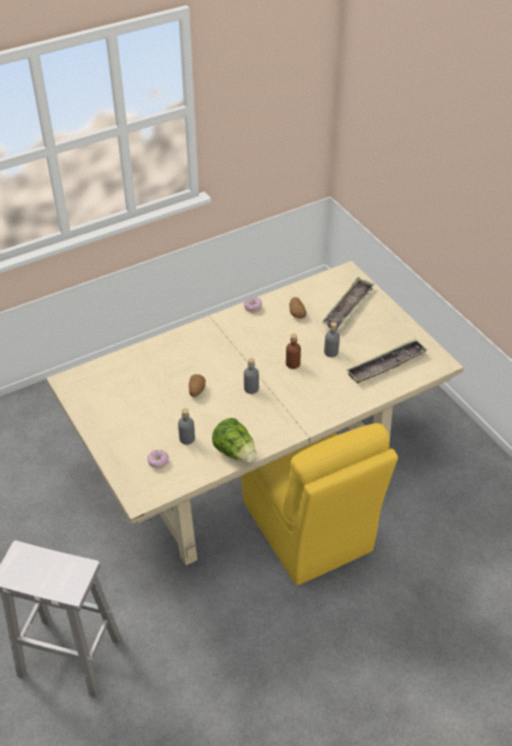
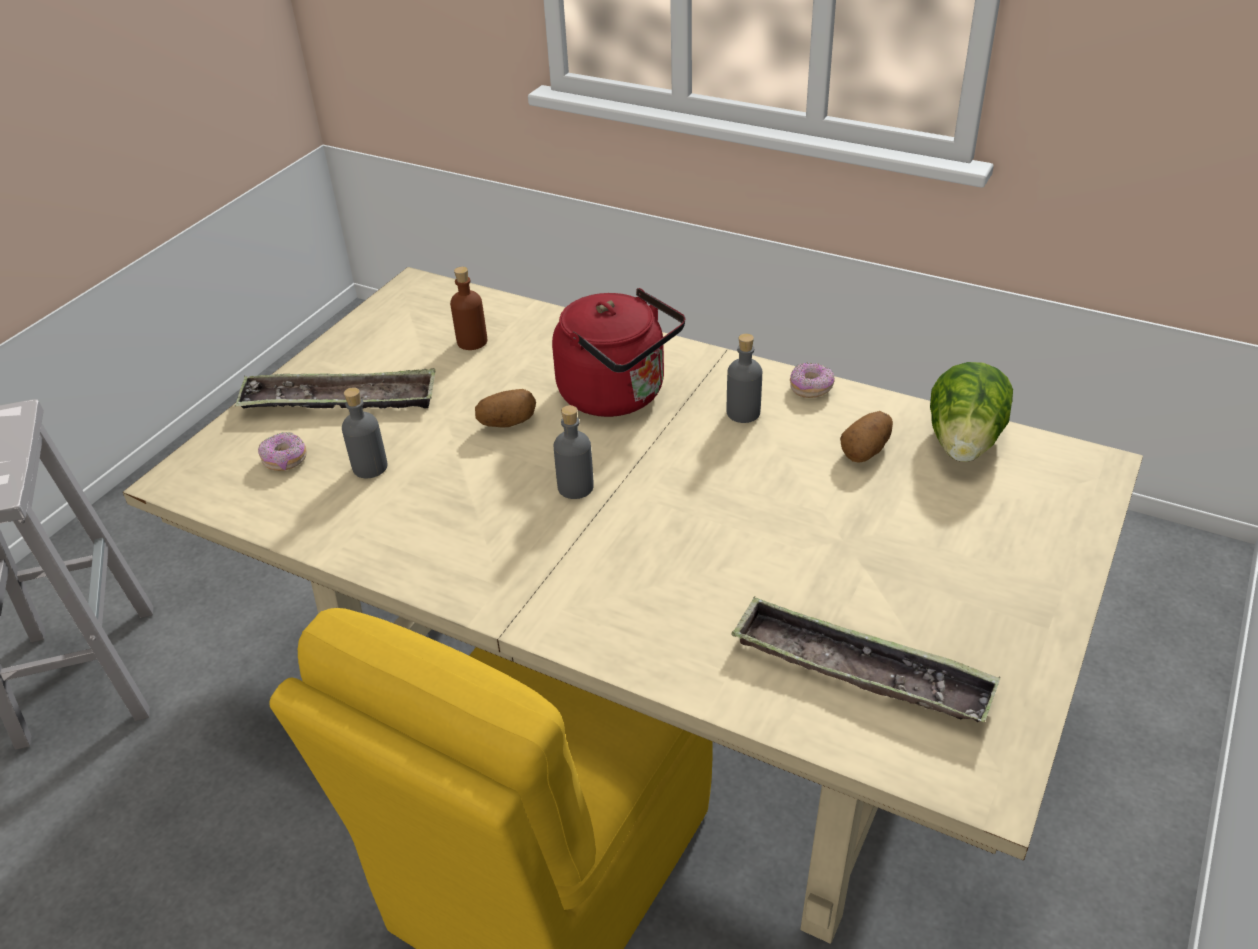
camera: 60 degrees right, 5 degrees down
(209, 355) = (618, 395): none -> red kettle
(235, 452) = (375, 545): lettuce -> lettuce (964, 444)
(292, 364) = (705, 512): brown bottle -> brown bottle (472, 341)
(331, 352) = (802, 554): grey bottle -> grey bottle (743, 413)
(348, 307) = (979, 518): tray -> tray (340, 400)

